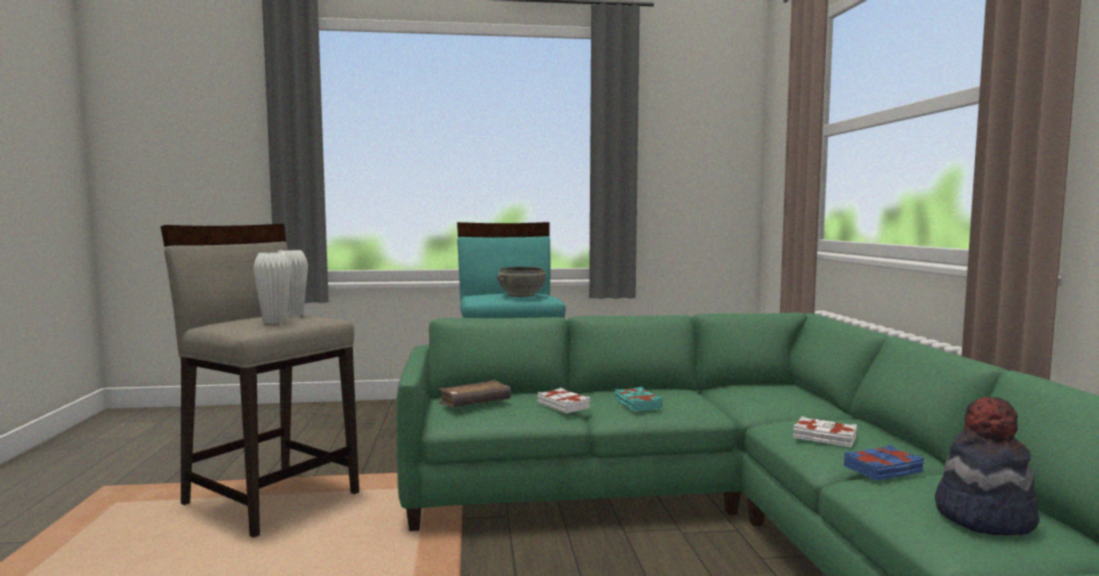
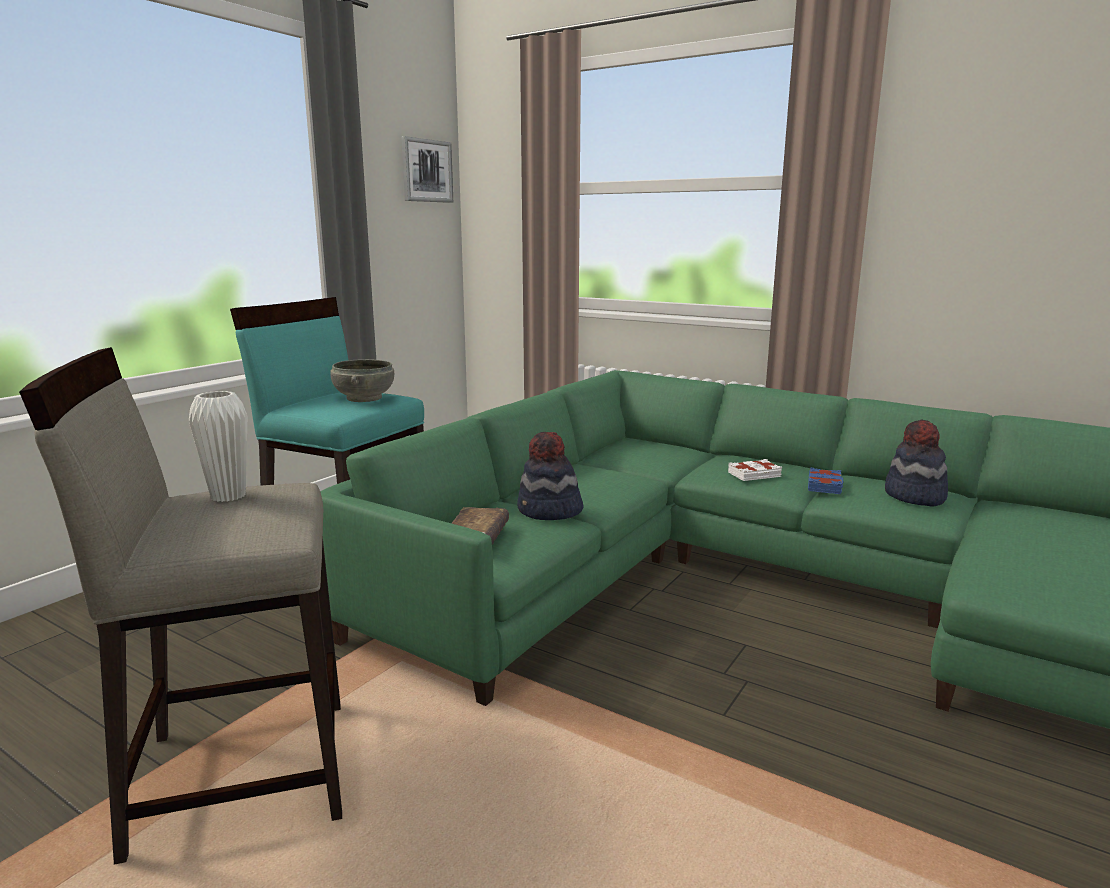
camera: 50 degrees left, 10 degrees up
(274, 321) = (262, 512): white vase -> none
(564, 405) = (549, 511): white book -> hat
(637, 404) = (594, 490): turquoise book -> none
(721, 128) = (426, 171): none -> picture

